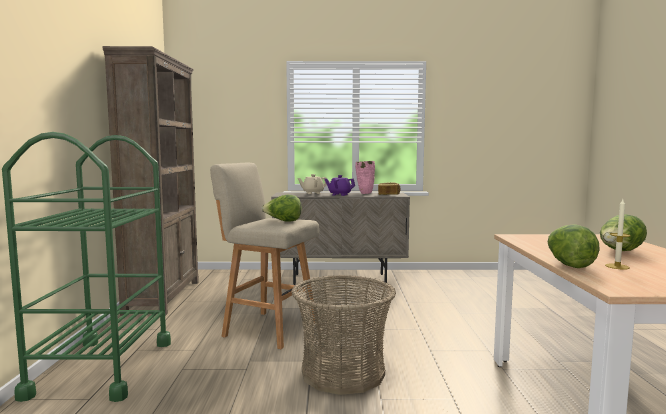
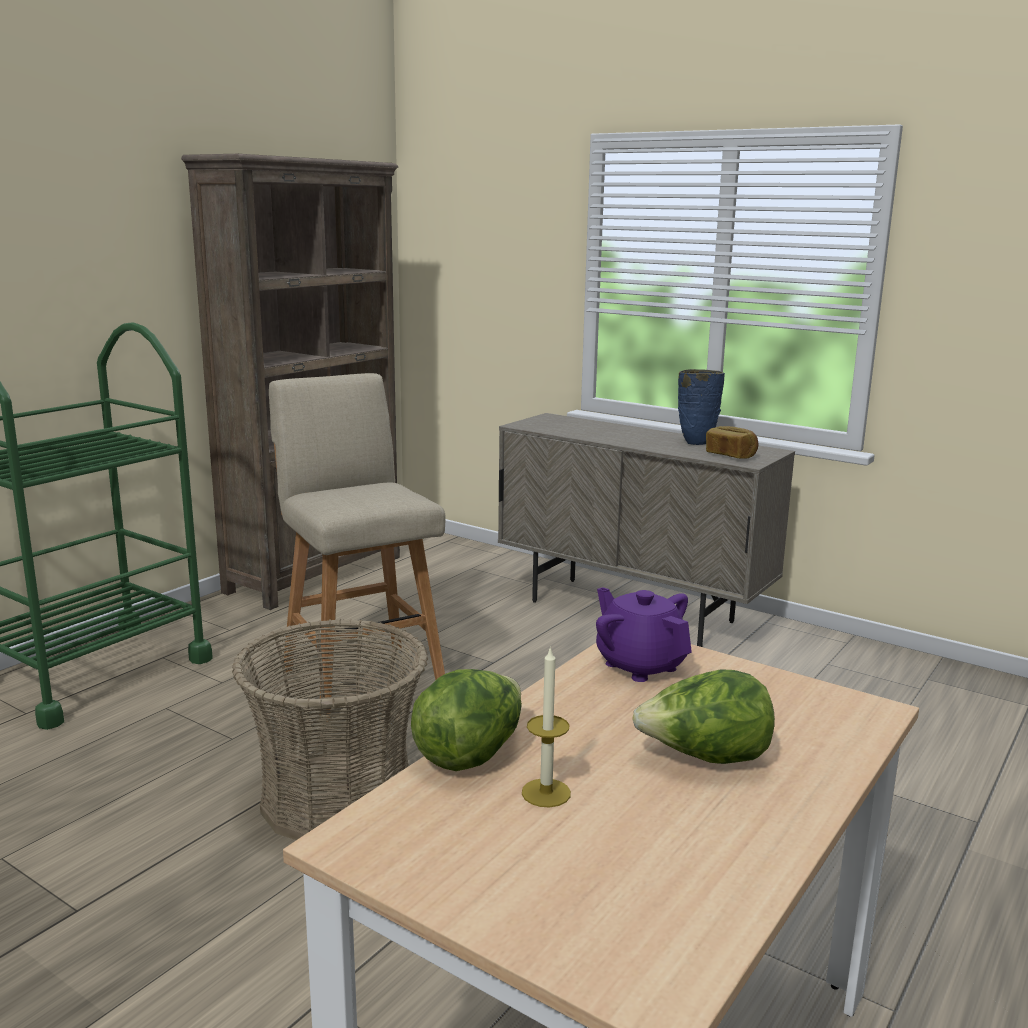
camera: 35 degrees right, 10 degrees up
(283, 221) = (365, 499): lettuce -> none
(313, 193) = (597, 426): beige teapot -> none
(339, 195) = (632, 439): purple teapot -> purple teapot (640, 665)
(365, 193) = (697, 442): pink vase -> blue vase

